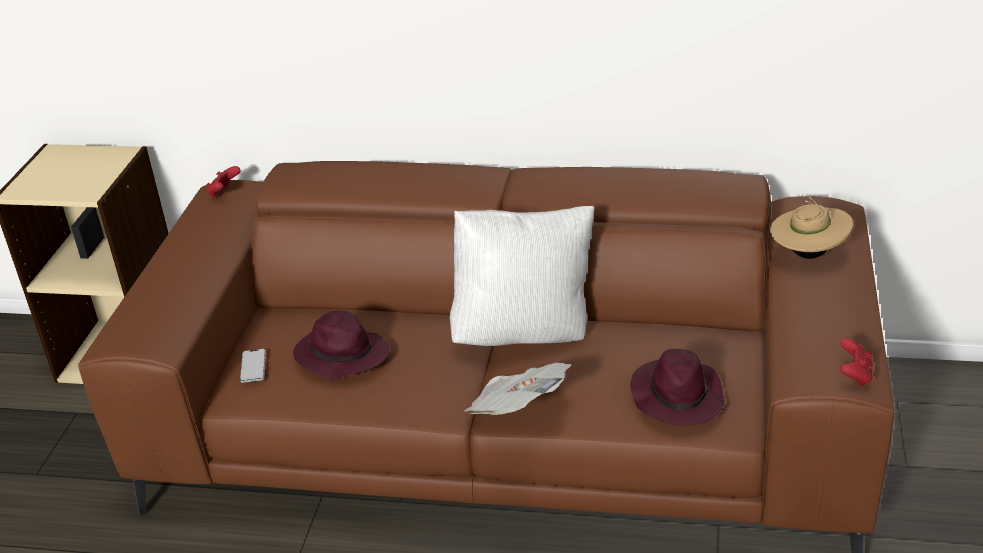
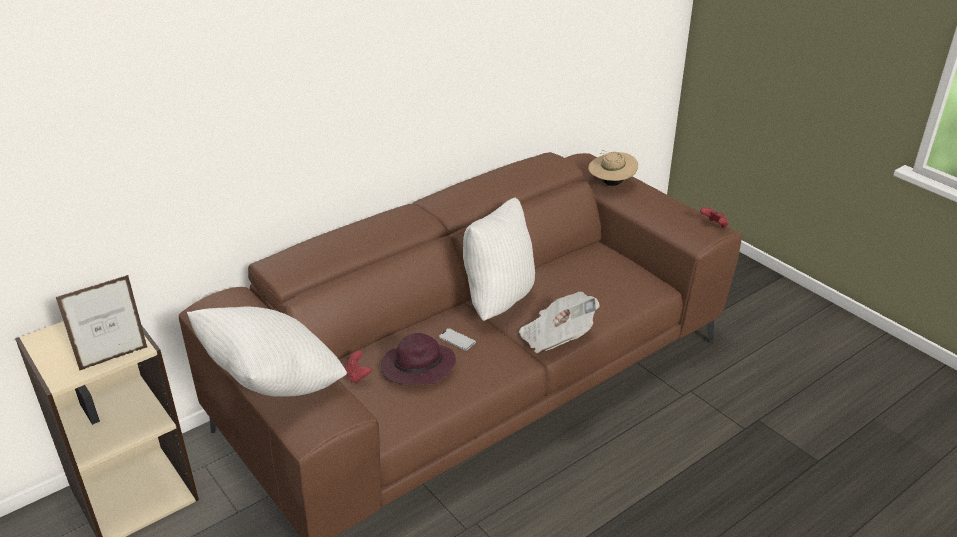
camera: 50 degrees left, 0 degrees up
(65, 193) = (114, 358): none -> picture frame
(152, 285) = (273, 383): none -> white pillow
(224, 192) = (217, 306): red game controller -> red game controller (357, 376)
(253, 366) = (370, 406): phone -> phone (457, 340)
(677, 396) = (618, 287): purple hat -> none

